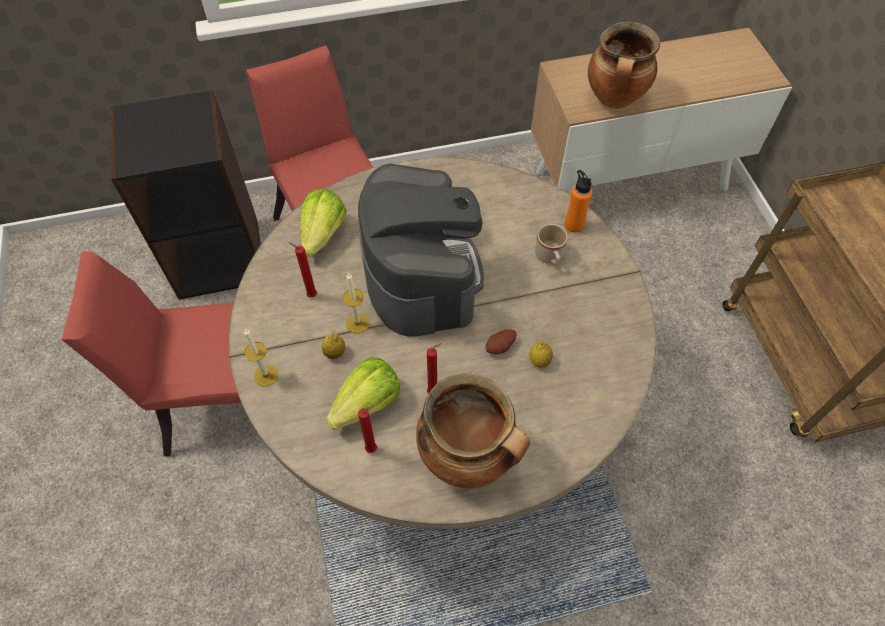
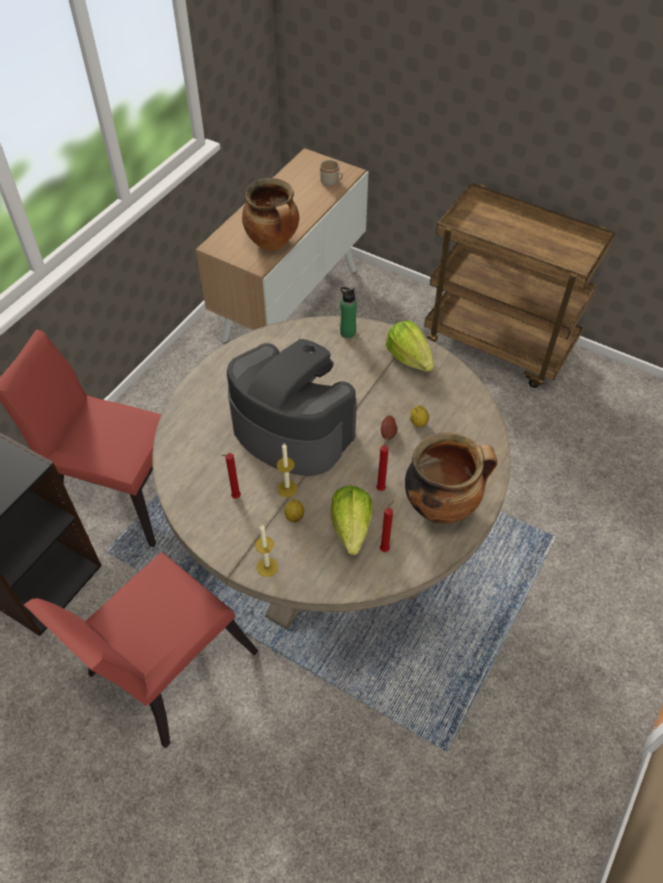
camera: 45 degrees left, 5 degrees down
(323, 234) = (195, 455): lettuce -> lettuce (409, 358)
(550, 257) = (356, 361): beige mug -> beige mug (332, 182)
(573, 225) = (347, 332): orange bottle -> green bottle

